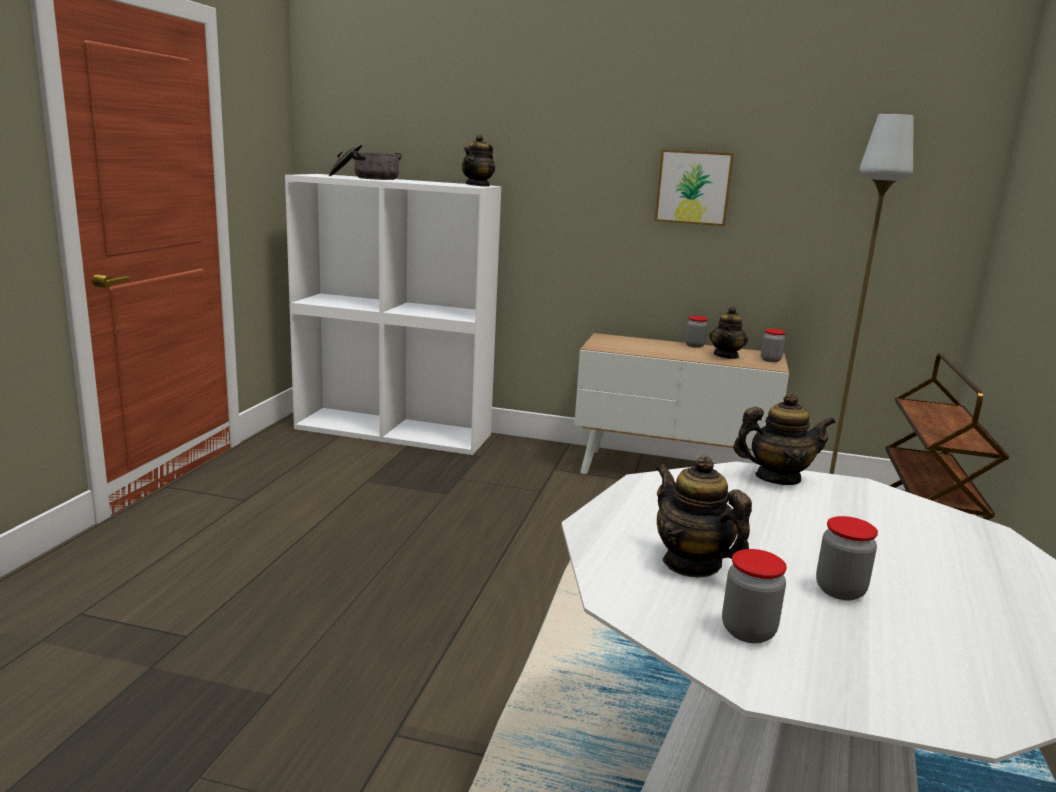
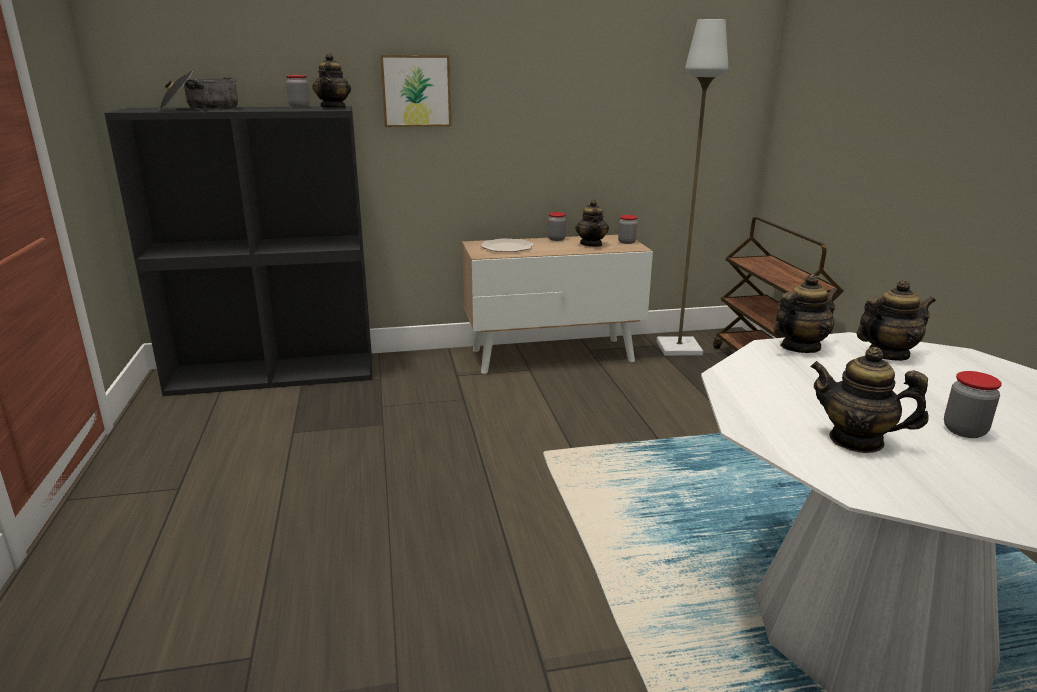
camera: 25 degrees left, 5 degrees up
(395, 431) = (275, 374): white bookcase -> black bookcase
(631, 344) = (506, 247): none -> plate
(693, 187) = (538, 93): picture -> picture (416, 91)
(748, 631) = (967, 485): jar -> jar (299, 107)
(876, 507) = (887, 355): none -> teapot

